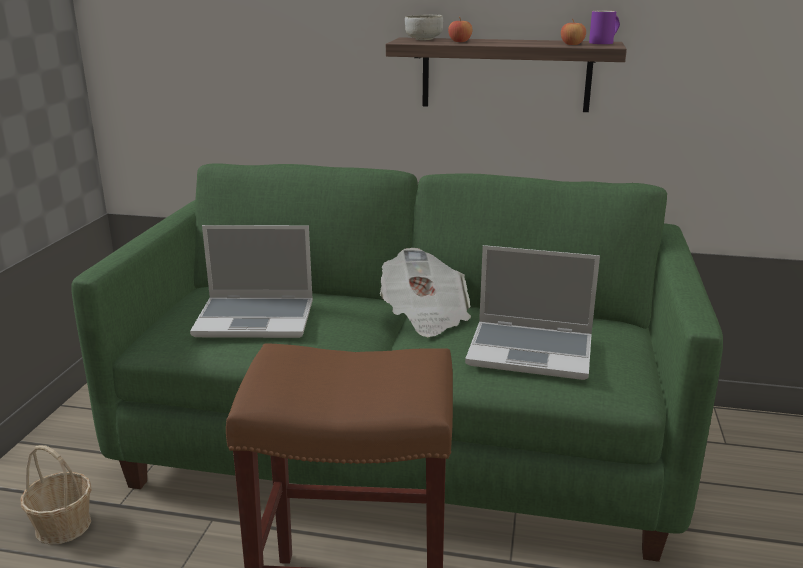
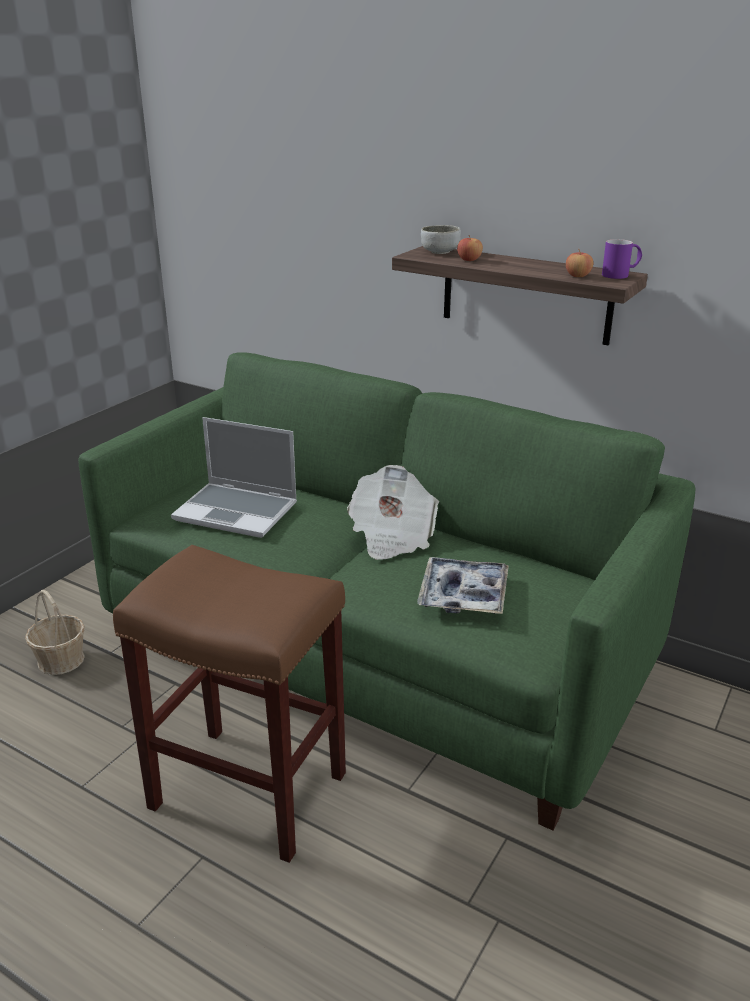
camera: 20 degrees right, 5 degrees up
(532, 351) = (463, 594): laptop -> tray

